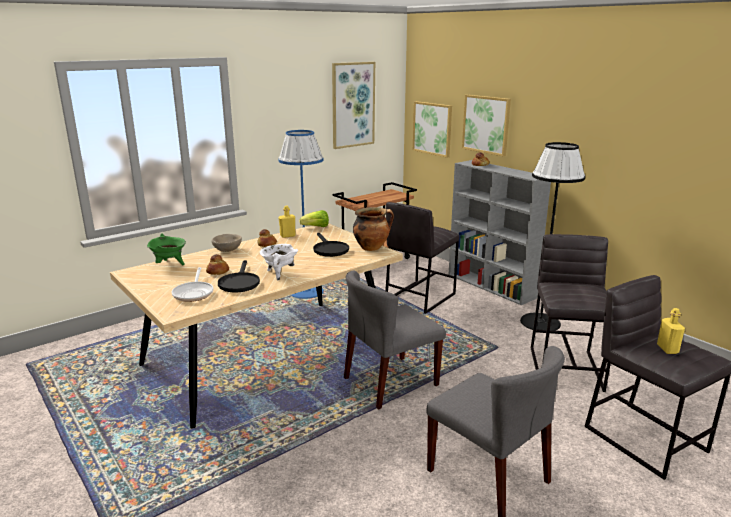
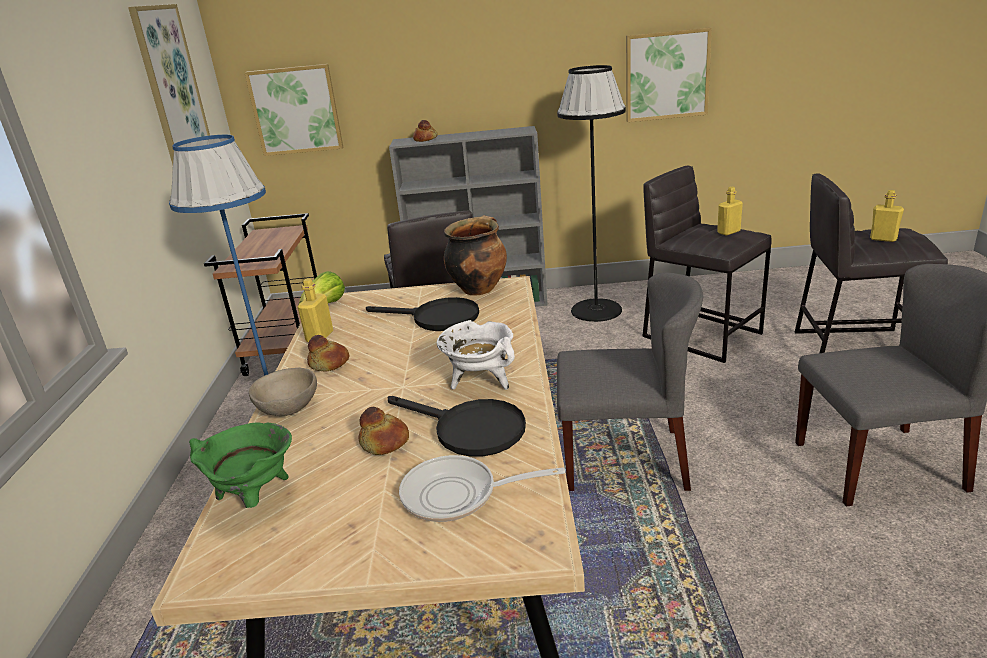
camera: 50 degrees left, 5 degrees up
(194, 293) = (458, 495): frying pan -> frying pan turned 150 degrees clockwise
(390, 382) = (625, 459): grey chair -> grey chair turned 90 degrees counterclockwise
(486, 124) = (403, 79): picture -> picture (667, 75)
(587, 294) = (728, 232): none -> yellow bottle

